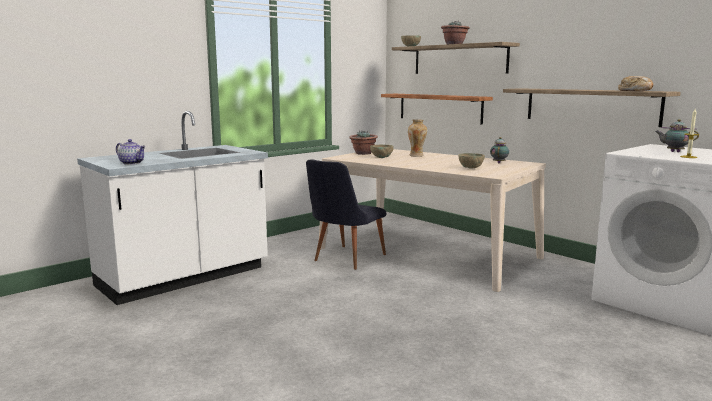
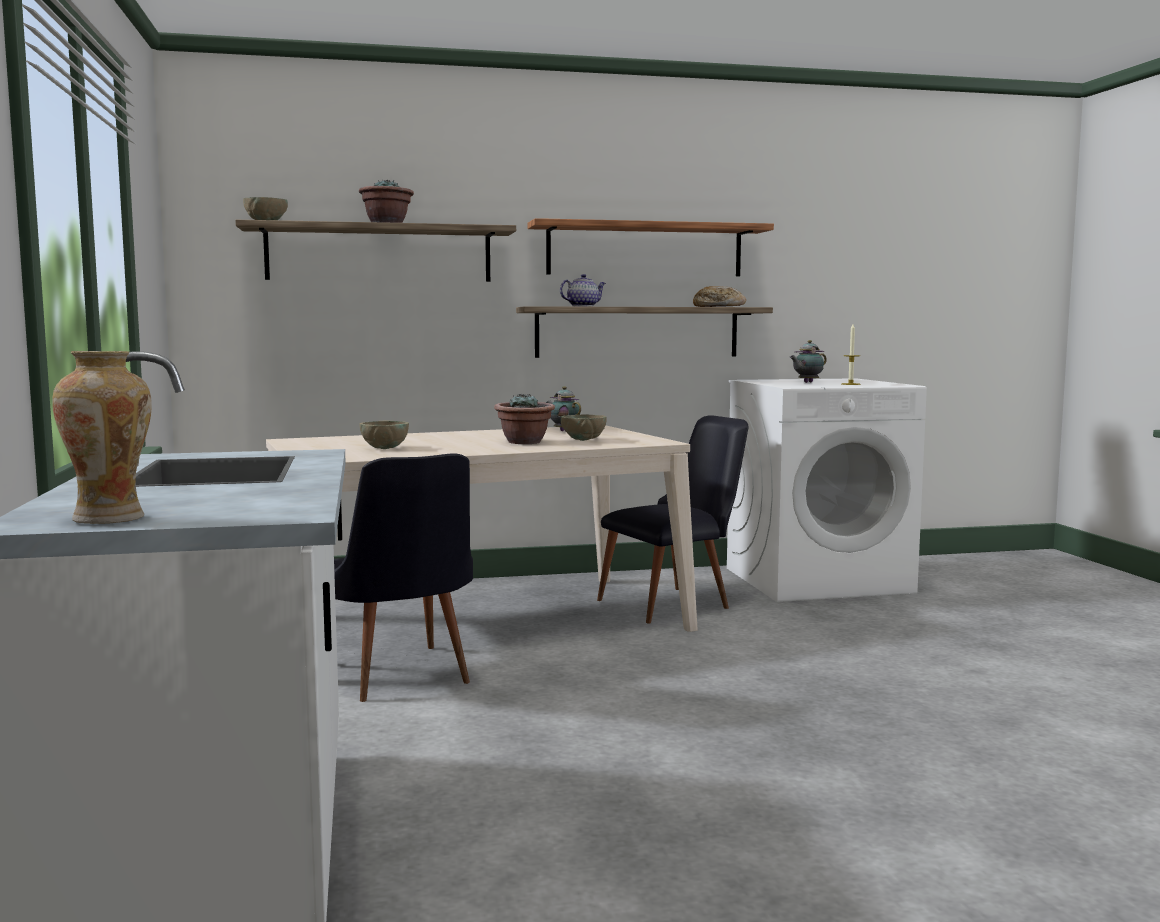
camera: 60 degrees left, 5 degrees down
(132, 163) = (268, 505): teapot -> teapot (582, 306)
(363, 153) = (308, 448): potted plant -> potted plant (525, 442)
(416, 156) = (412, 439): vase -> vase (110, 518)
(439, 108) = (336, 349): shelf -> shelf (645, 250)
(535, 278) = (675, 603): none -> black chair

